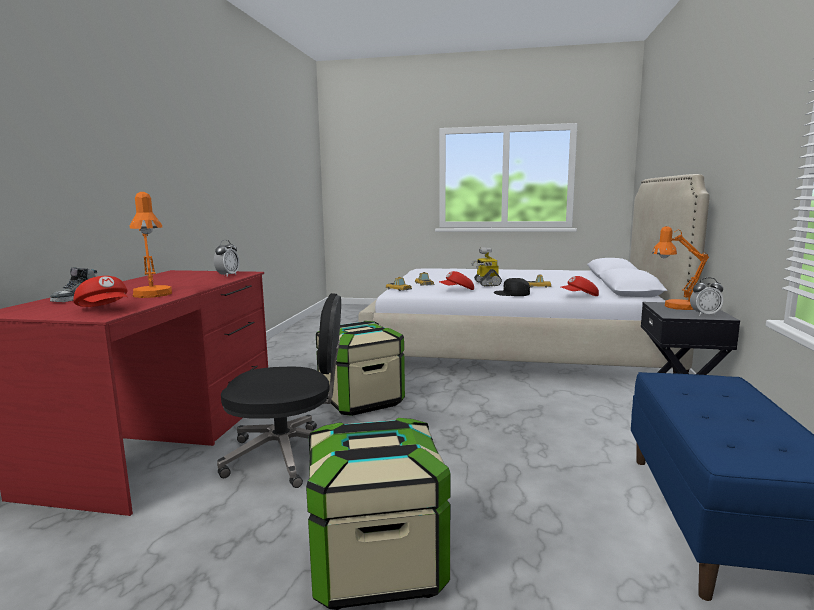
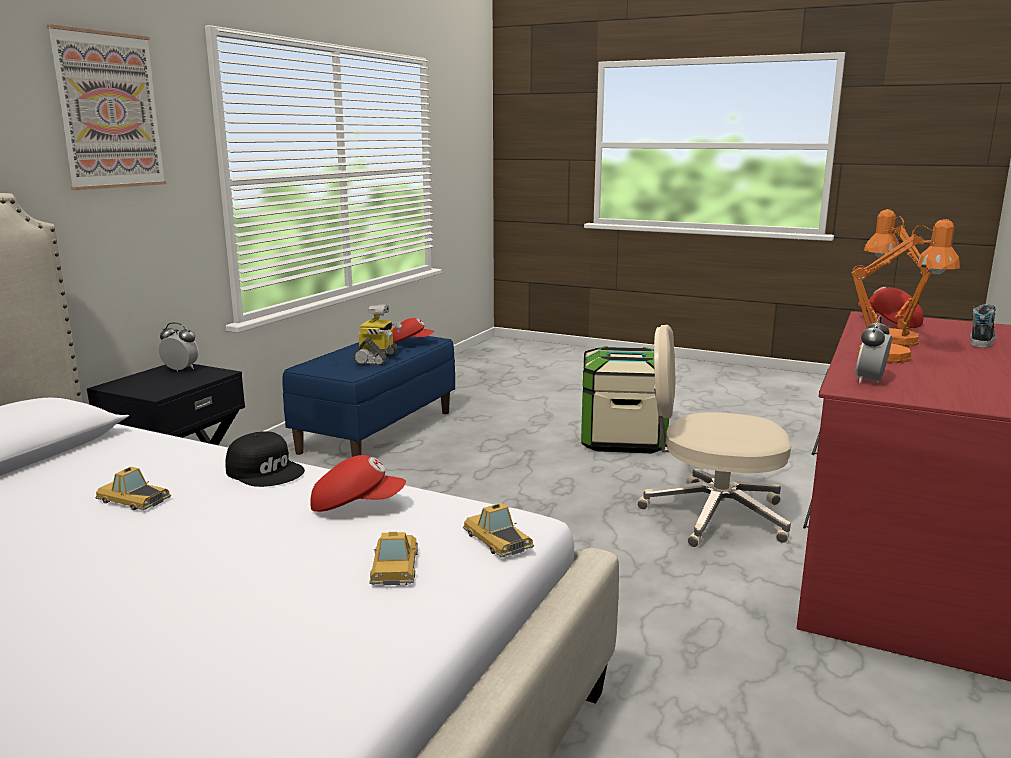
camera: 165 degrees left, 5 degrees up
(288, 455) = (712, 515): black office chair -> beige office chair
(361, 401) = (619, 591): storage box -> none
(486, 283) = (219, 537): toy robot -> toy robot (377, 359)
(579, 296) = (172, 442): red cap -> red cap (410, 343)
(674, 307) = (161, 385): orange table lamp -> orange table lamp (895, 357)
(756, 114) = (109, 111): none -> picture

